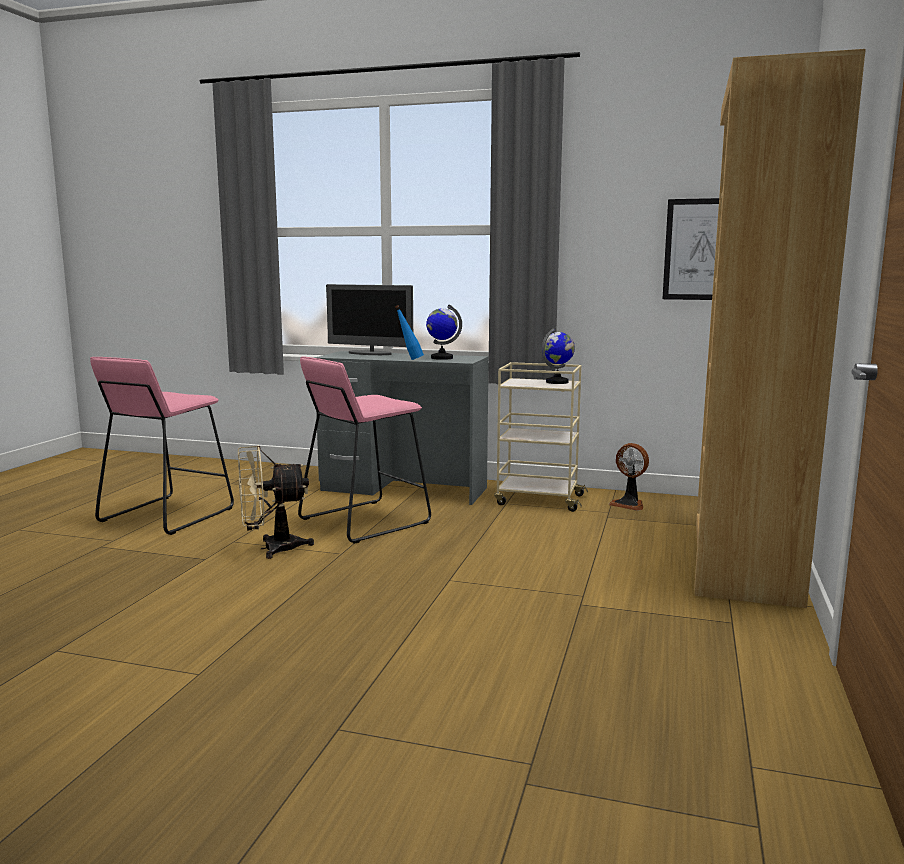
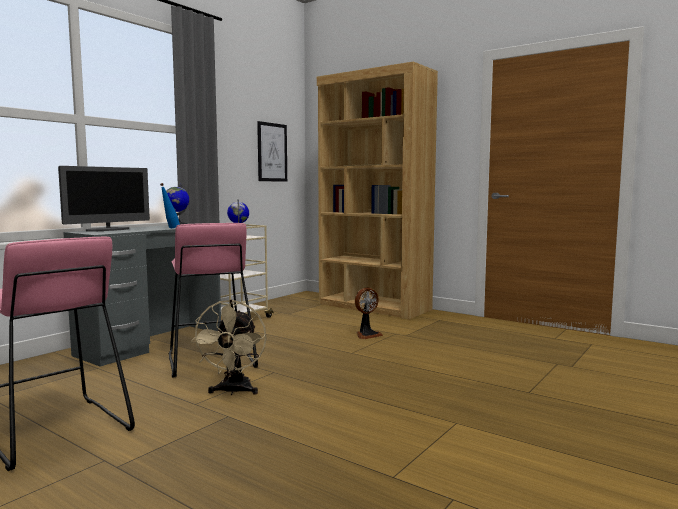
camera: 70 degrees left, 5 degrees down
(629, 504) = (274, 307): fan -> fan (367, 335)

